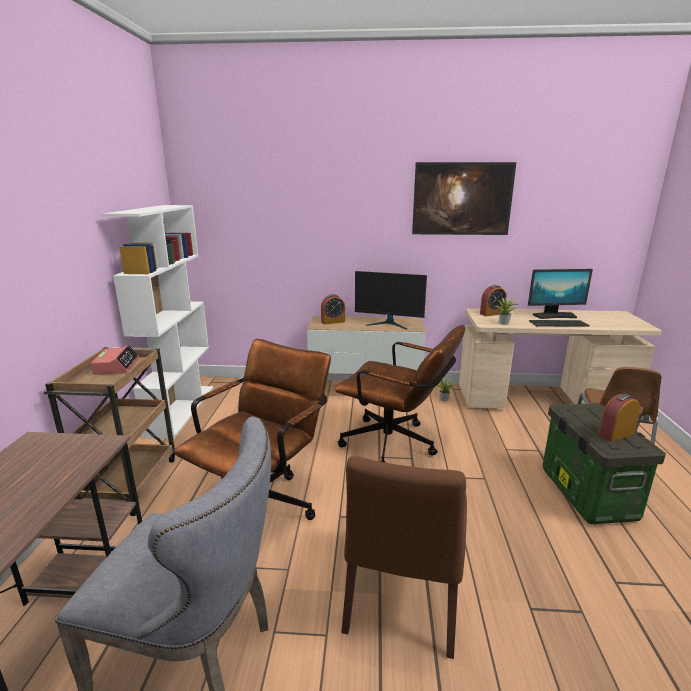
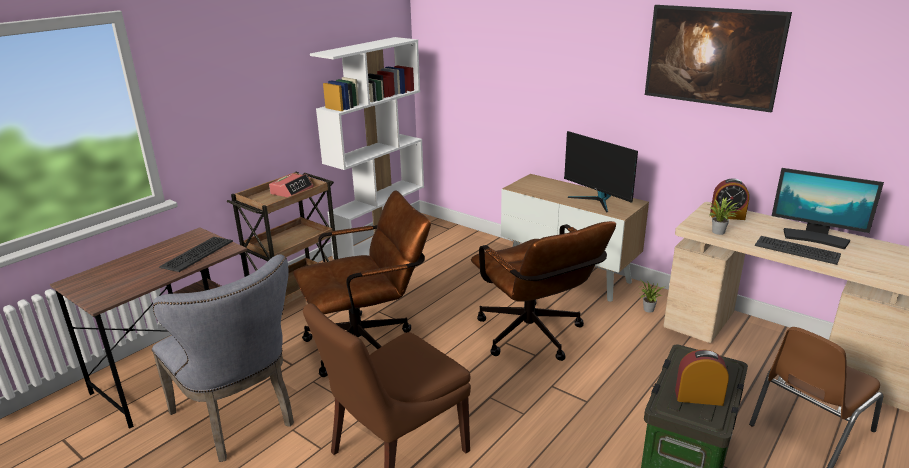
camera: 35 degrees right, 5 degrees up
(65, 462) = (197, 254): none -> keyboard
(333, 322) = (539, 185): alarm clock -> none

